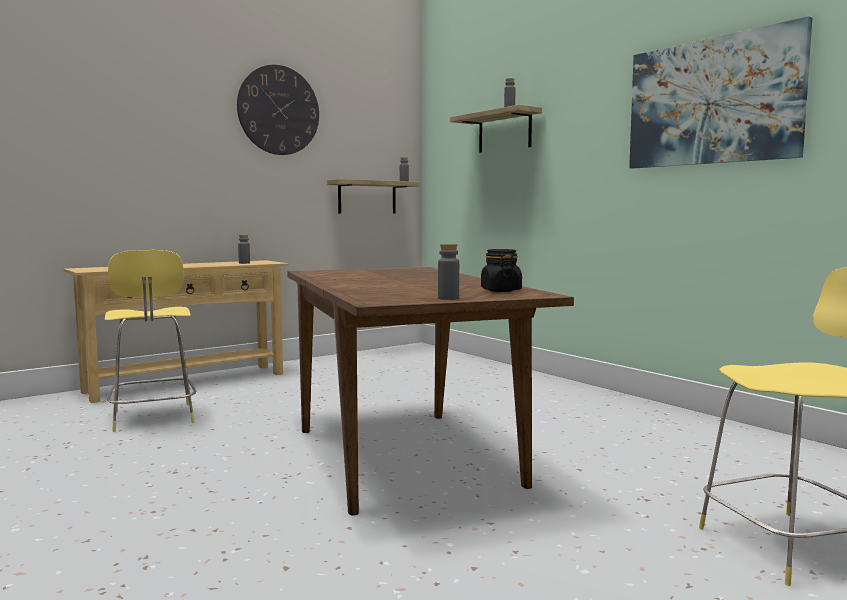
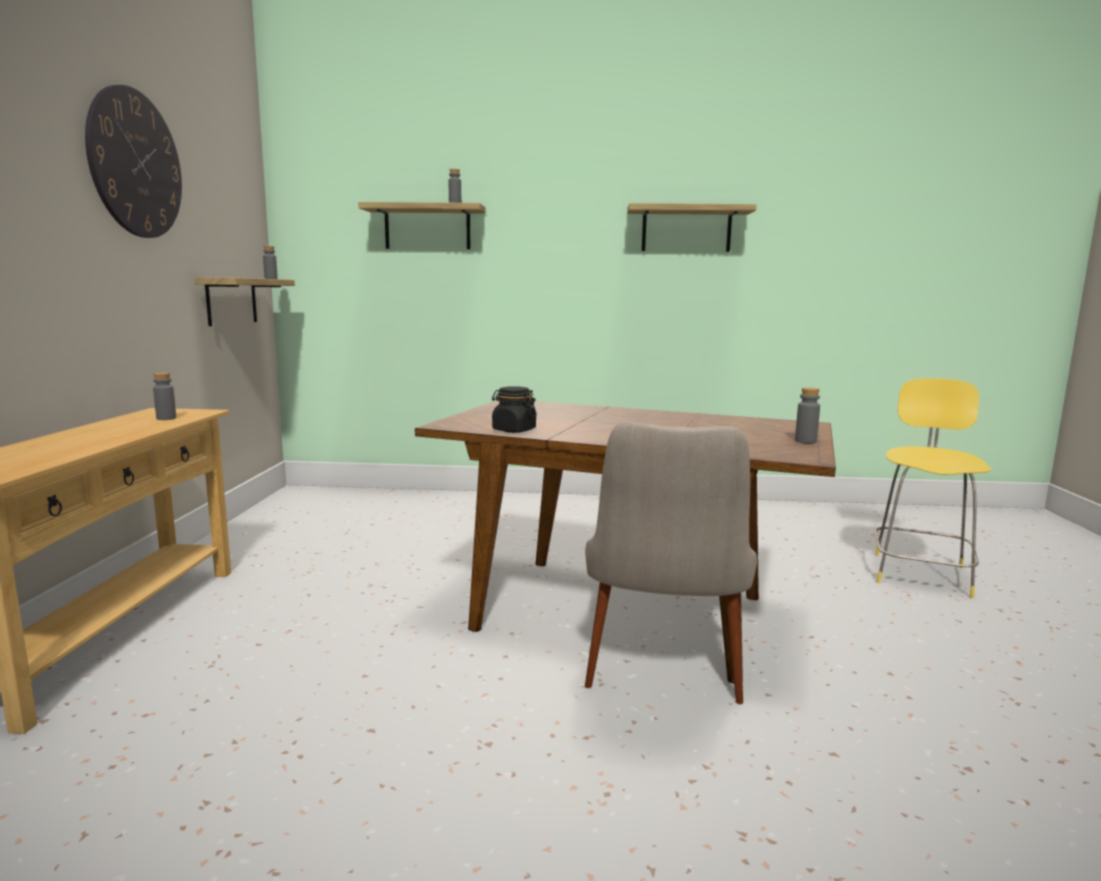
camera: 50 degrees left, 5 degrees up
(153, 418) = (231, 702): yellow stool -> none
(320, 491) = (662, 678): none -> beige chair
(500, 290) = (765, 424): black jar -> black jar (513, 430)
(712, 102) = (686, 229): picture -> shelf

